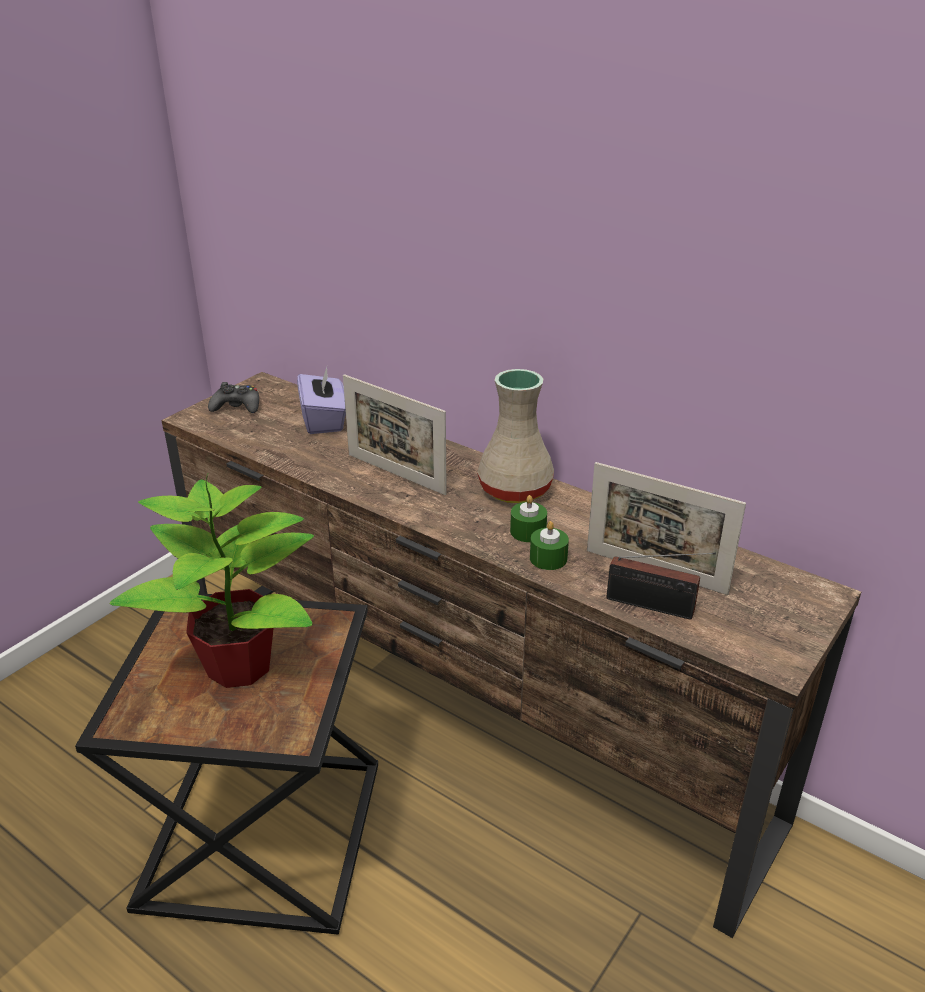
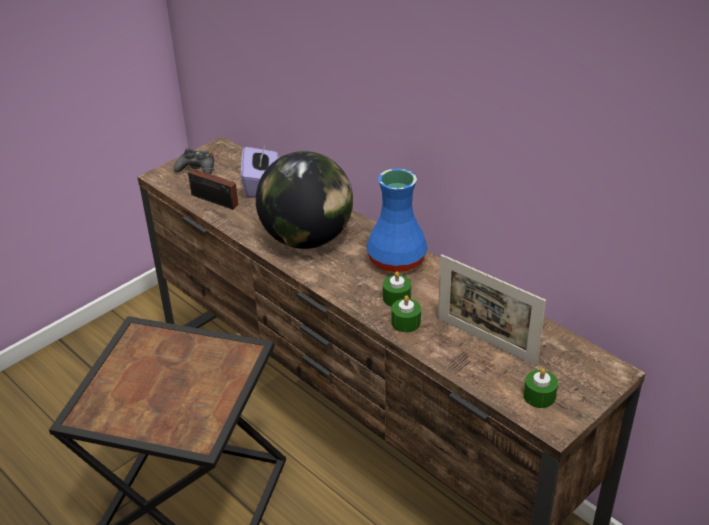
camera: 10 degrees right, 5 degrees up
(241, 665) = (172, 381): potted plant -> none
(396, 474) = (307, 239): picture frame -> globe
(516, 490) = (398, 261): beige vase -> blue vase
(654, 607) = (475, 370): radio -> radio (216, 201)
(744, 630) = (539, 396): none -> green candle

